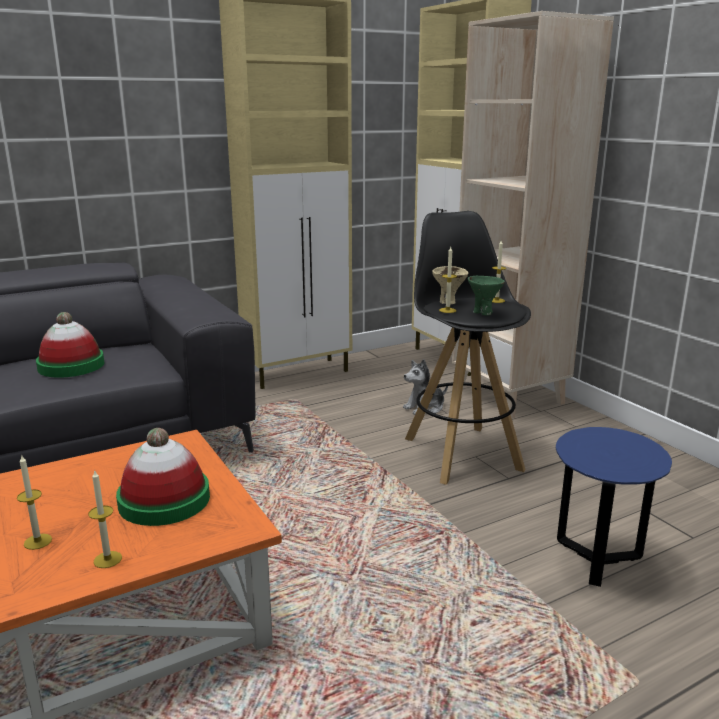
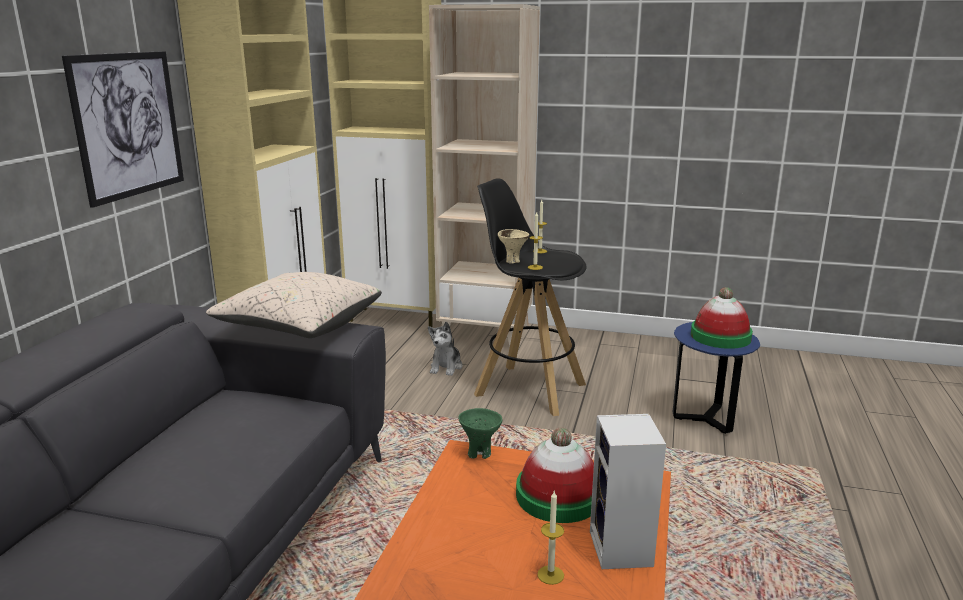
camera: 45 degrees left, 0 degrees up
(71, 365) = (215, 439): hat -> hat (720, 336)
(107, 559) = (623, 550): candle -> speaker
(152, 125) = (128, 125): none -> picture
(196, 305) = (299, 325): none -> beige pillow
(483, 312) = (560, 262): green bowl -> green bowl (479, 453)

